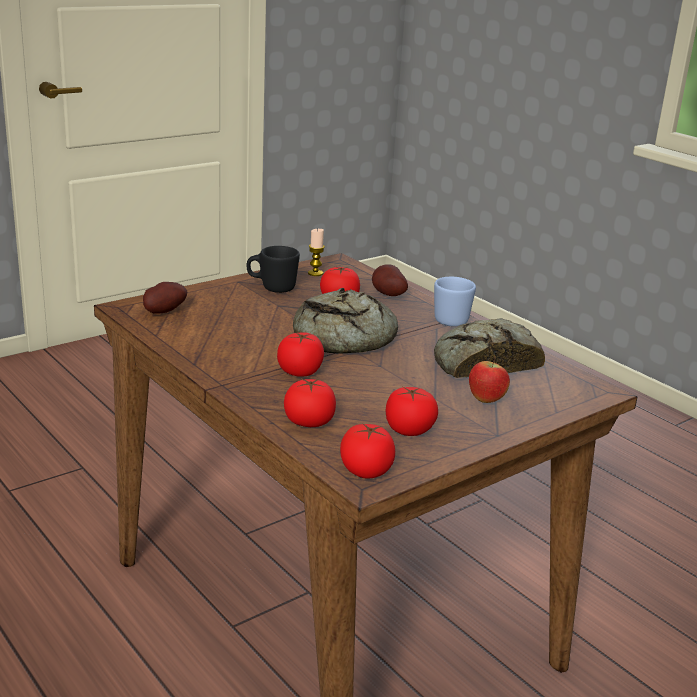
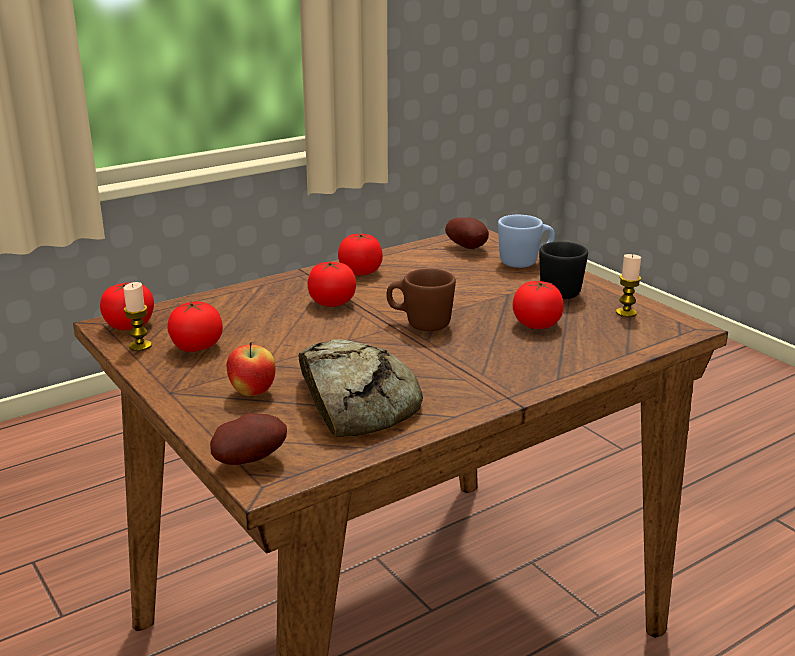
camera: 95 degrees right, 0 degrees up
(309, 422) = (225, 305): tomato -> tomato (360, 272)
(344, 338) = (420, 324): bread -> brown mug
(386, 295) = (571, 353): potato -> potato (249, 460)
(413, 459) = (140, 346): none -> candle
(447, 319) = (498, 389): blue mug -> blue mug (525, 262)

